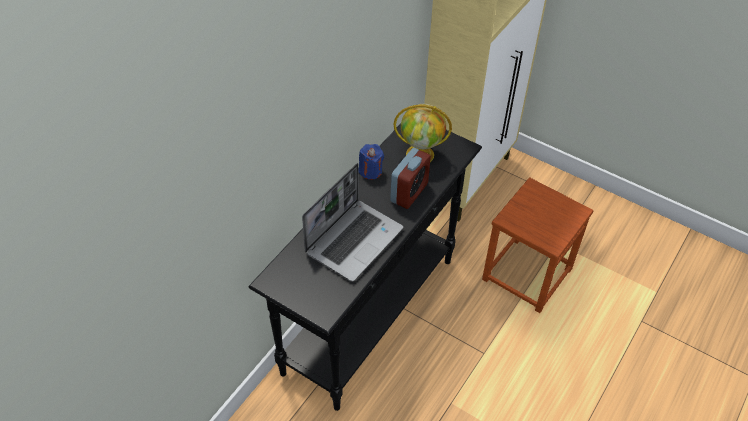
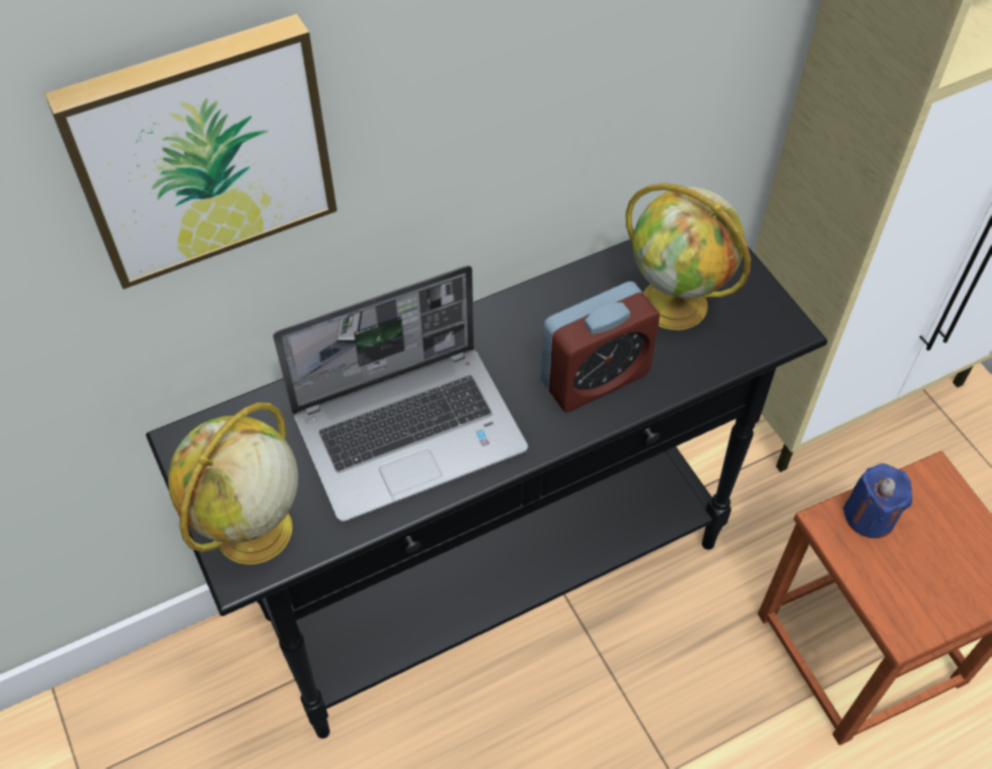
camera: 30 degrees right, 5 degrees up
(266, 148) = (200, 148): none -> picture
(320, 301) = (253, 532): none -> globe
(370, 171) = (545, 297): blue candle -> blue candle (869, 516)

